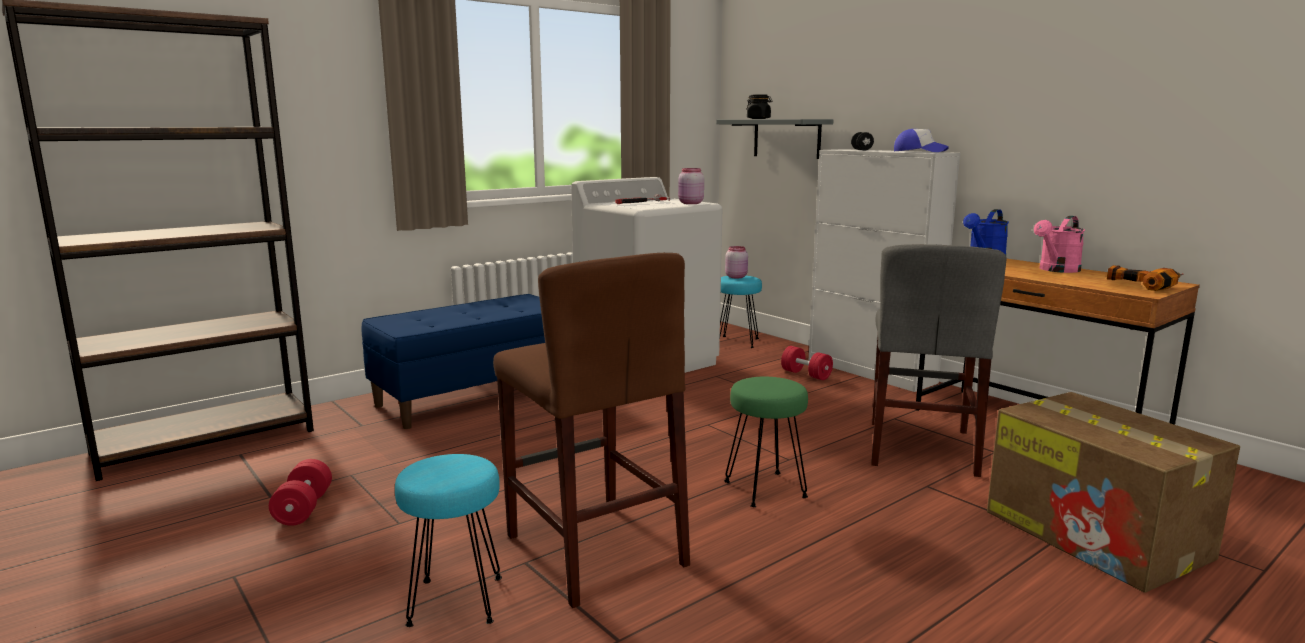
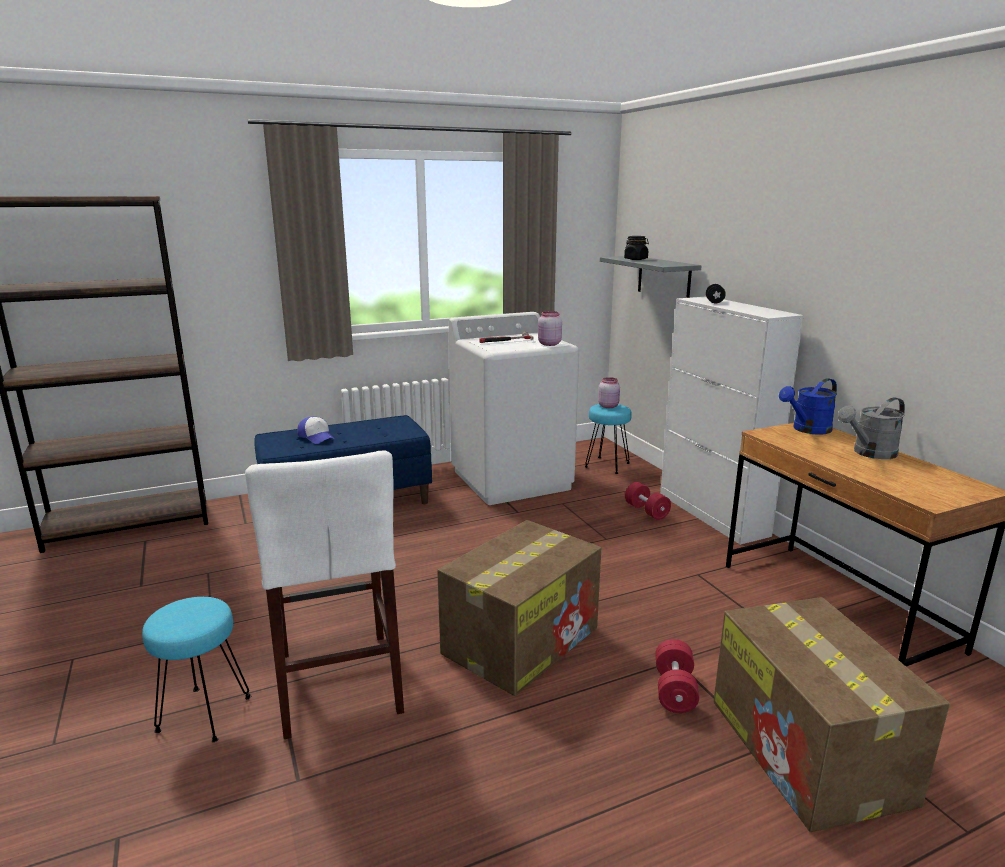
camera: 15 degrees right, 5 degrees up
(303, 508) = (155, 601): red dumbbell -> red dumbbell (674, 690)
(595, 549) = (339, 681): brown stool -> white stool
(765, 488) = (522, 639): green stool -> cardboard box
(919, 151) = (763, 311): cap -> cap (317, 437)
(921, 447) = (701, 613): grey chair -> none
(1056, 270) = (869, 453): pink watering can -> grey watering can
(1142, 284) = (943, 487): power drill -> none

